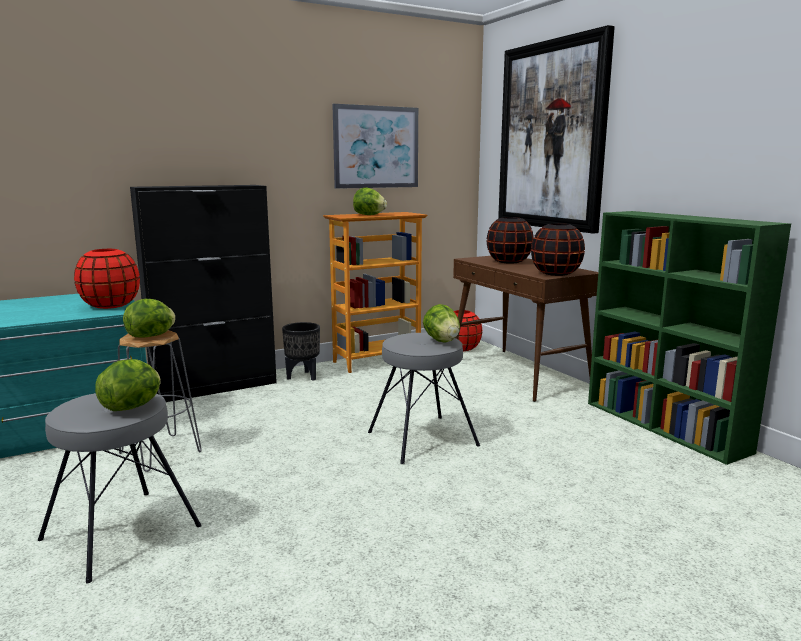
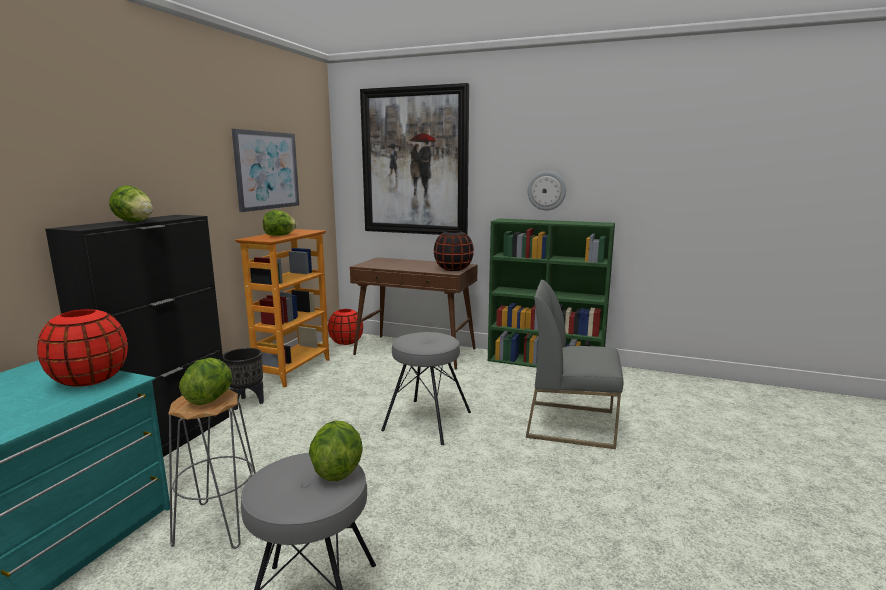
camera: 40 degrees left, 0 degrees up
(442, 341) = (440, 337): lettuce -> lettuce (134, 222)
(508, 261) = (397, 263): black vase -> none
(581, 499) = (571, 424): none -> grey chair
(698, 172) = (546, 191): none -> wall clock

